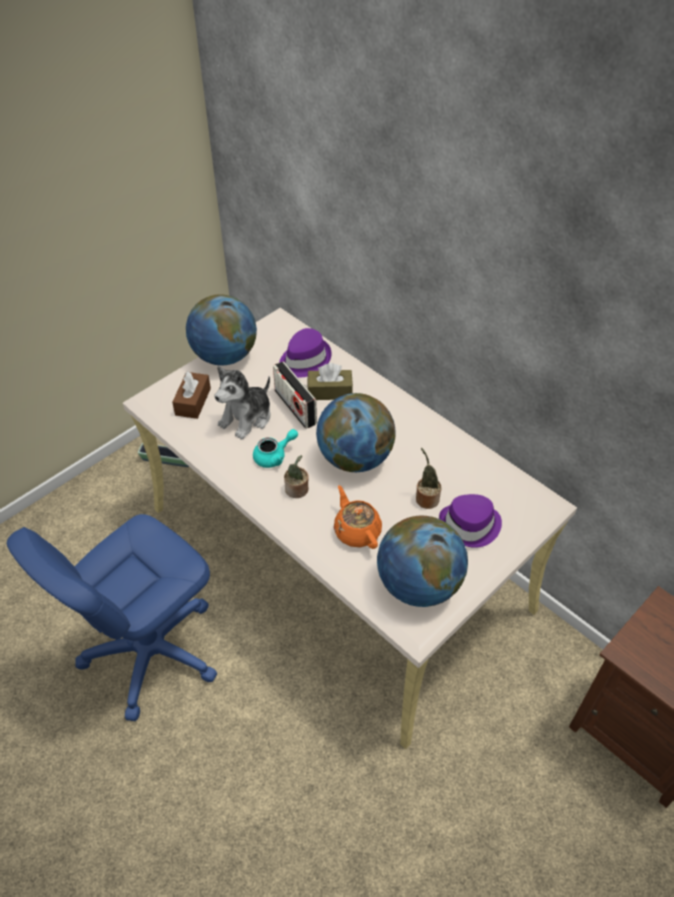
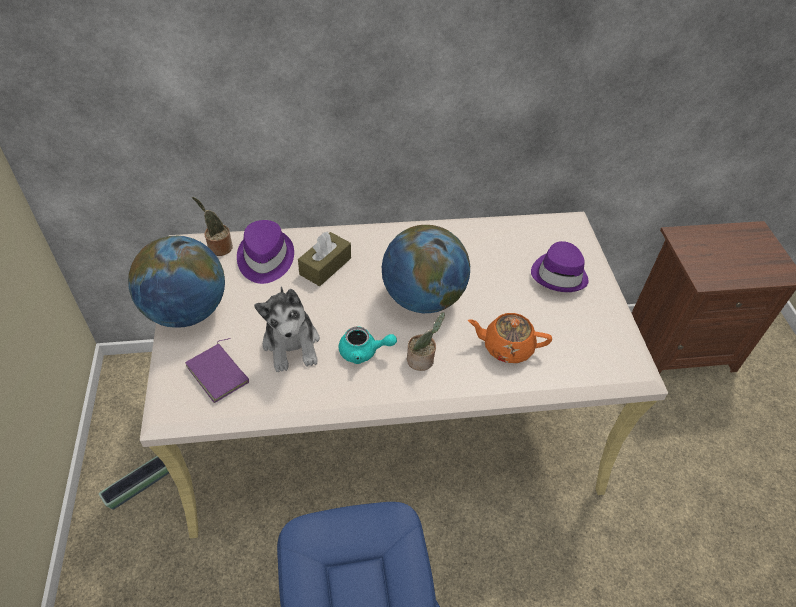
camera: 55 degrees left, 0 degrees up
(193, 401) = (220, 373): brown tissue box -> purple book
(274, 456) = (363, 352): turquoise teapot -> turquoise teapot turned 90 degrees clockwise
(295, 407) = (318, 301): radio -> none
(418, 585) = (595, 343): globe -> none
(426, 498) = (508, 282): potted plant -> potted plant (218, 247)

